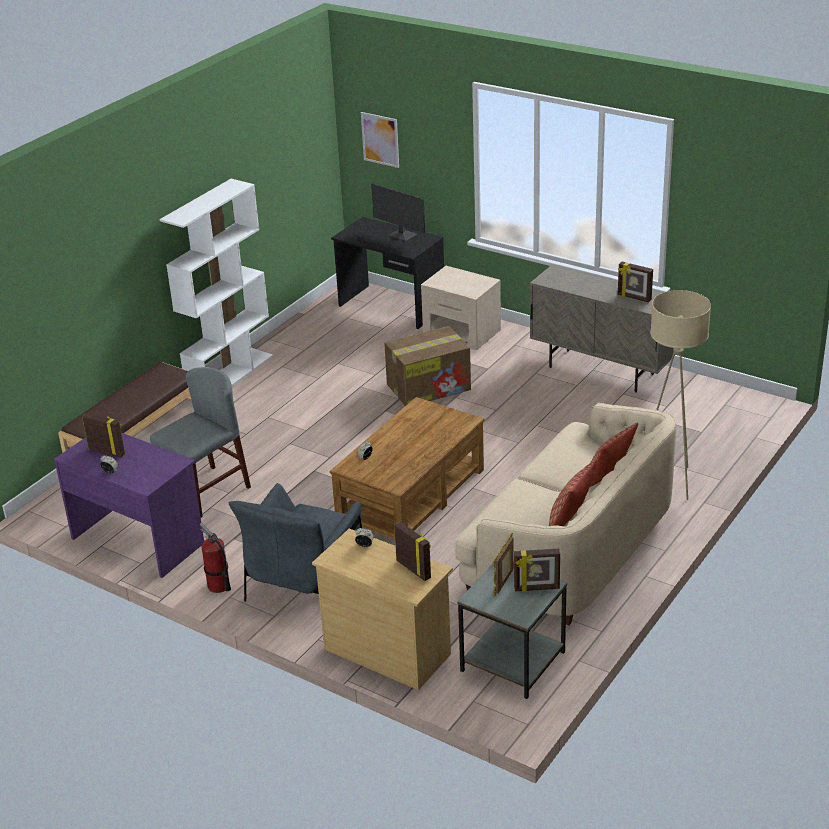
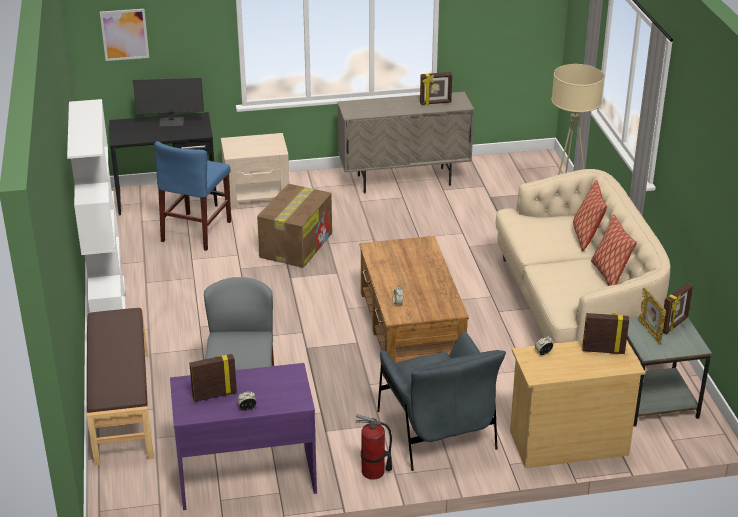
camera: 45 degrees left, 0 degrees up
(373, 342) = (196, 231): none -> blue chair

